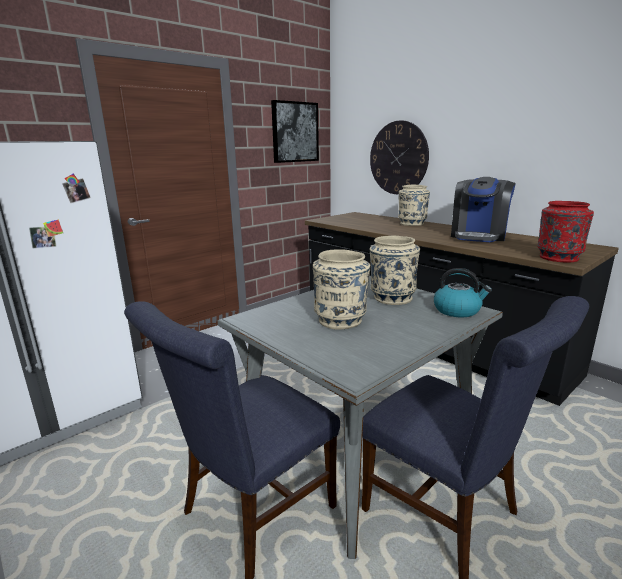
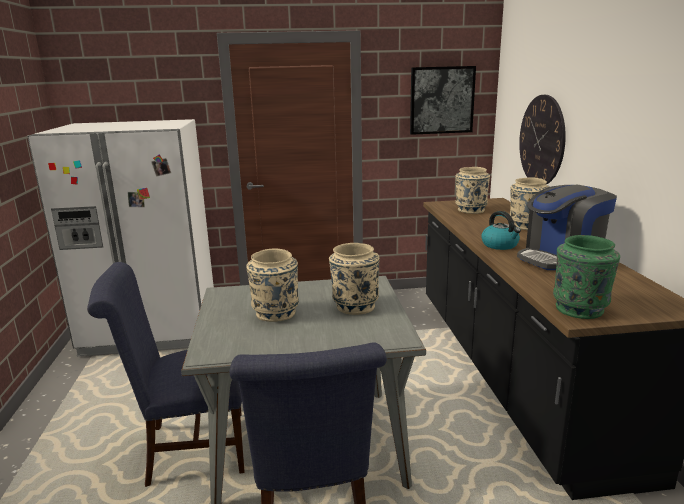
camera: 35 degrees right, 0 degrees up
(353, 220) = (470, 210): none -> beige vase
(457, 310) = (384, 334): kettle -> kettle (500, 245)
(558, 257) = (580, 308): red vase -> green vase

